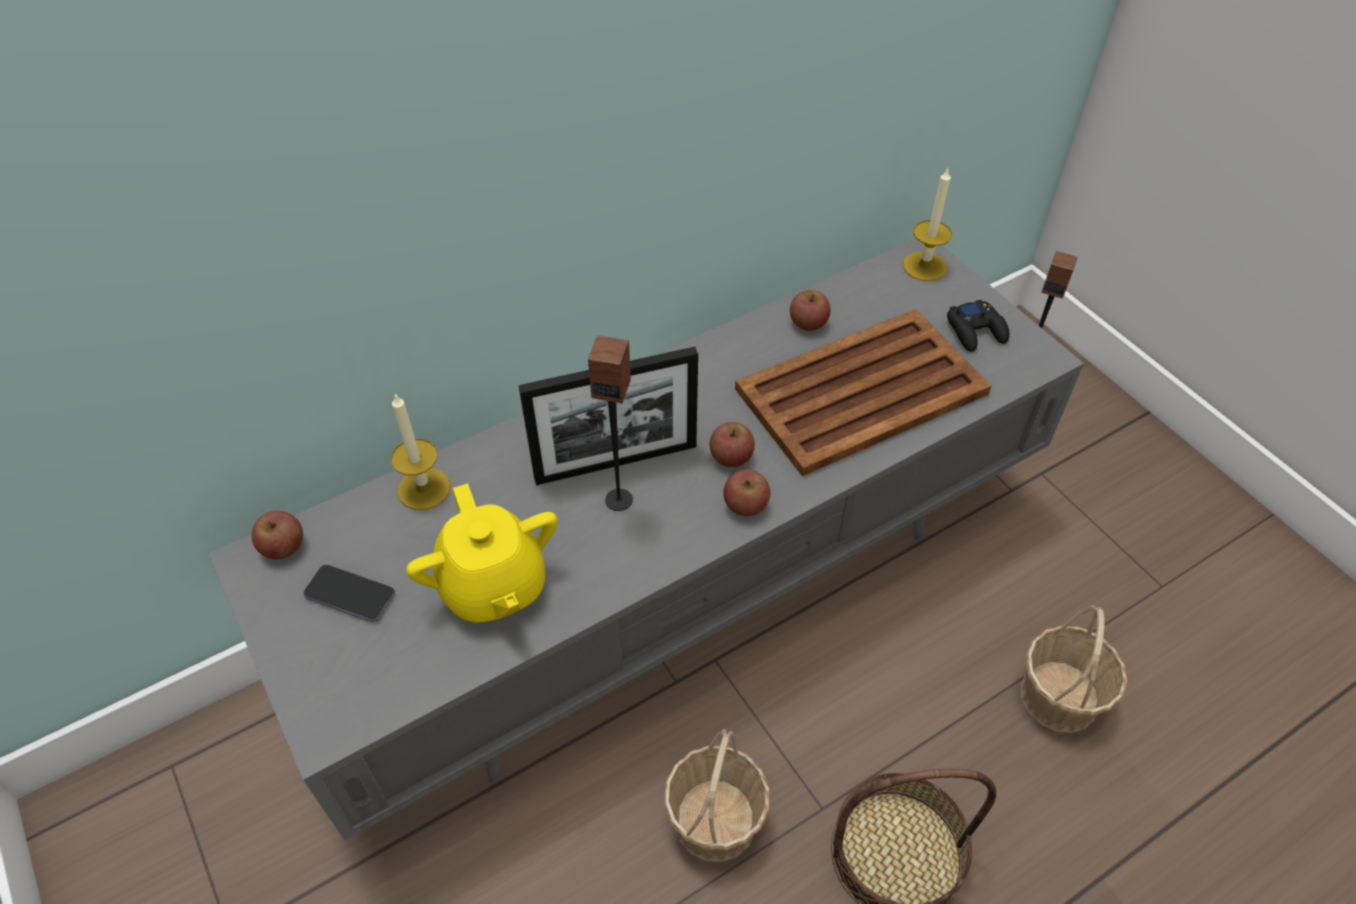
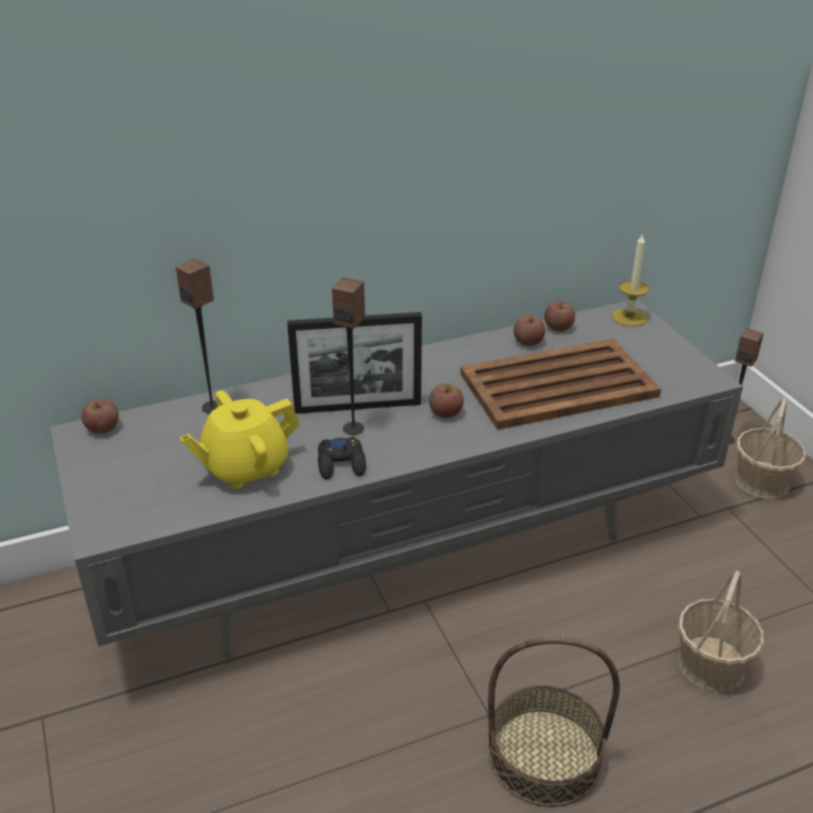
camera: 10 degrees right, 15 degrees down
(350, 594) = (141, 460): phone -> none
(424, 489) = (212, 407): candle -> speaker
(493, 586) = (245, 467): yellow teapot -> yellow teapot turned 75 degrees clockwise
(716, 819) = (398, 709): basket -> basket (762, 481)
(745, 505) = (448, 441): apple -> apple (558, 327)
(976, 331) = (660, 359): black game controller -> black game controller (341, 463)

